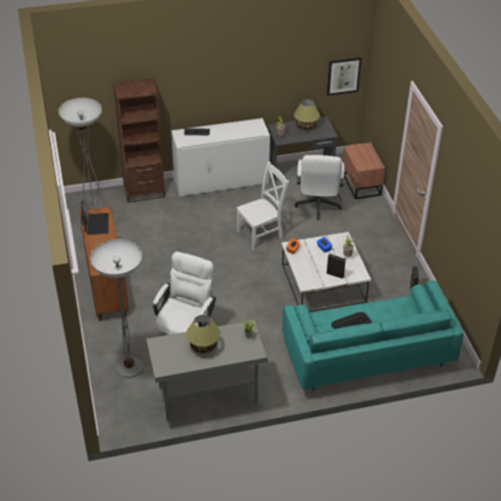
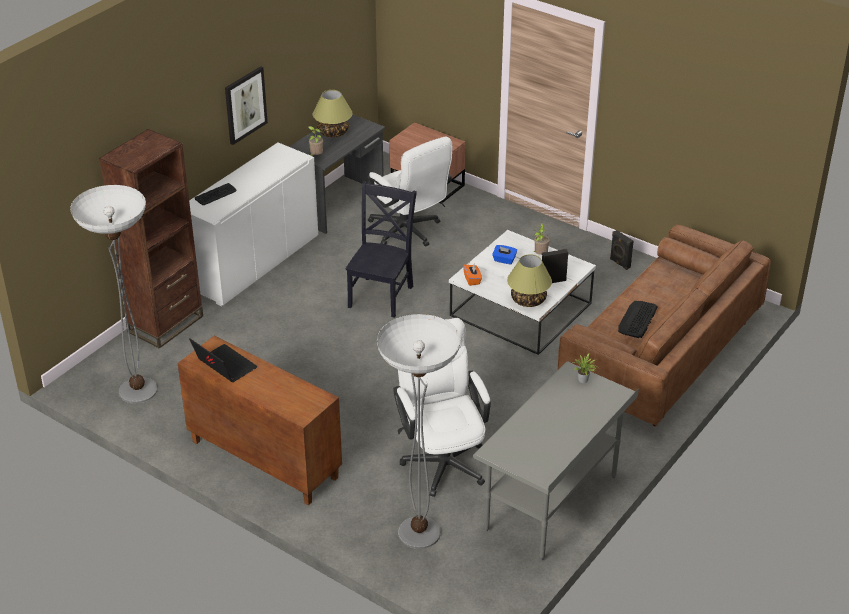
camera: 40 degrees left, 5 degrees down
(203, 346) = (550, 421): table lamp -> table lamp (528, 300)
(261, 234) = (382, 295): white chair -> black chair
(343, 75) = (352, 41): picture -> picture (245, 105)
(367, 354) = (660, 355): turquoise sofa -> brown sofa

